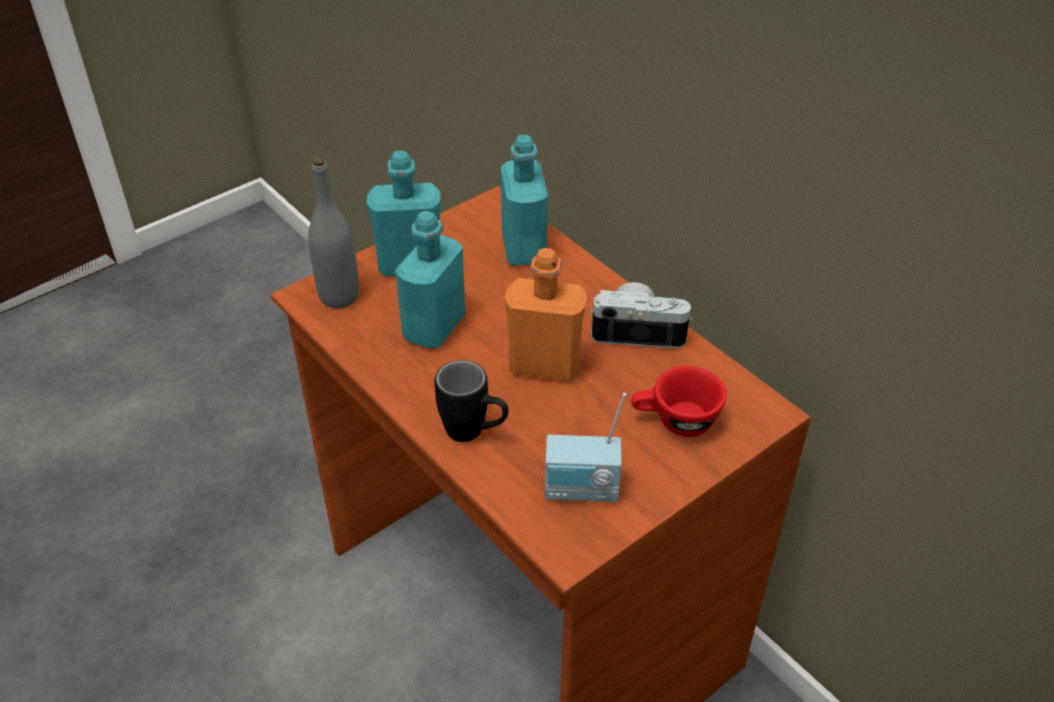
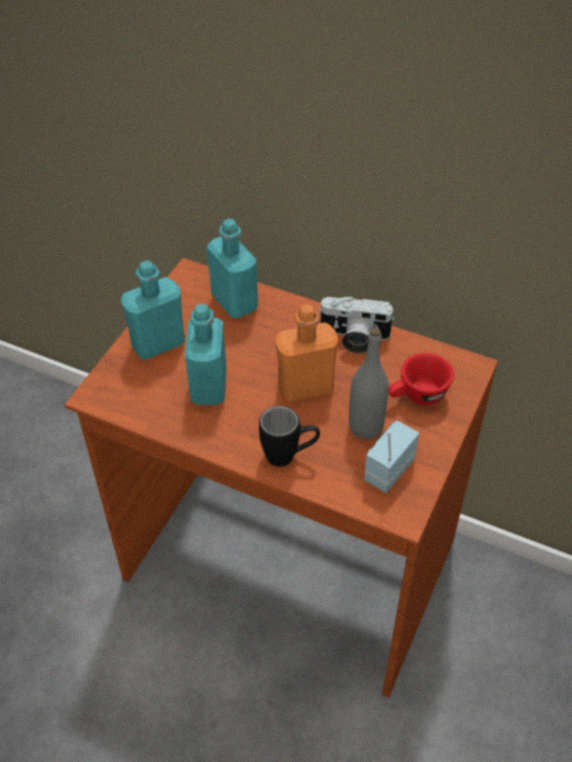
camera: 25 degrees left, 5 degrees up
(339, 296) = (121, 387): grey bottle -> grey bottle (366, 427)
(581, 491) = (387, 469): radio -> radio turned 150 degrees clockwise
(638, 330) = (353, 338): camera -> camera turned 150 degrees counterclockwise

